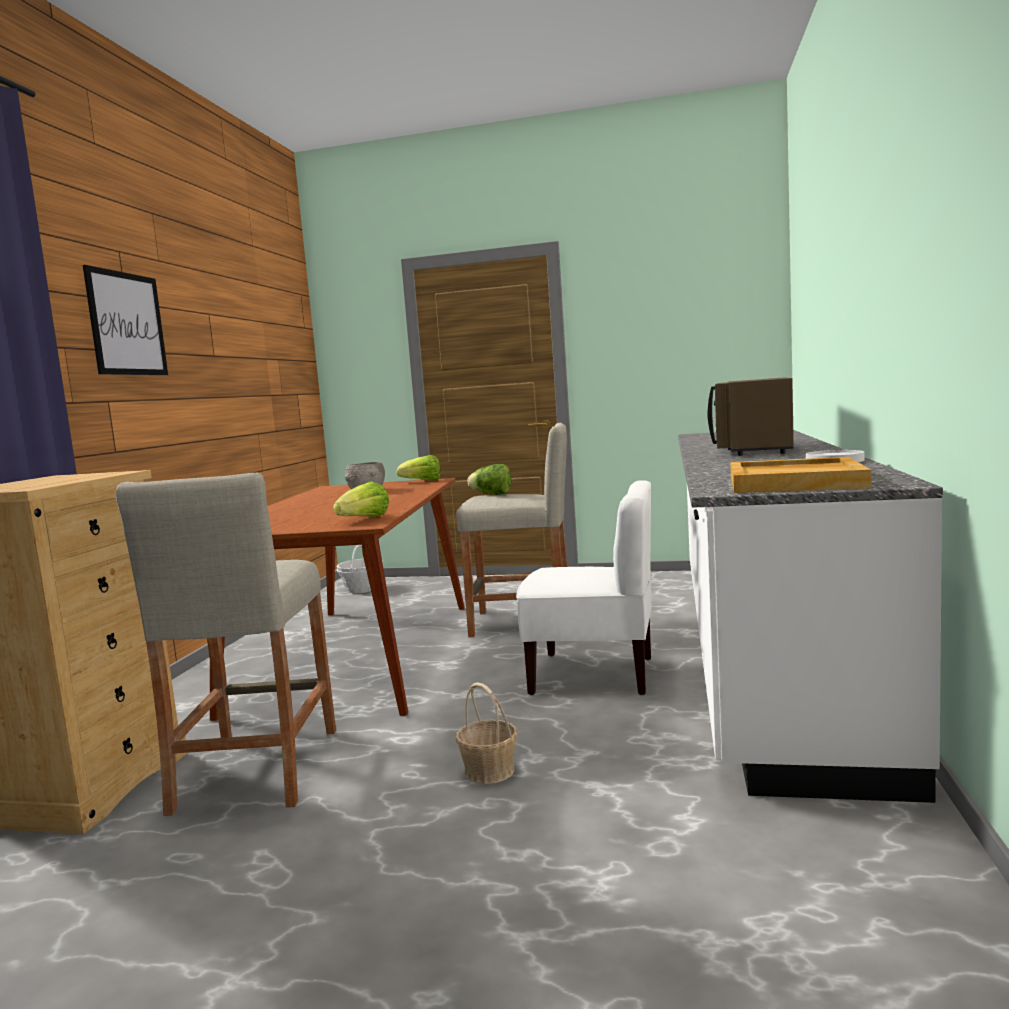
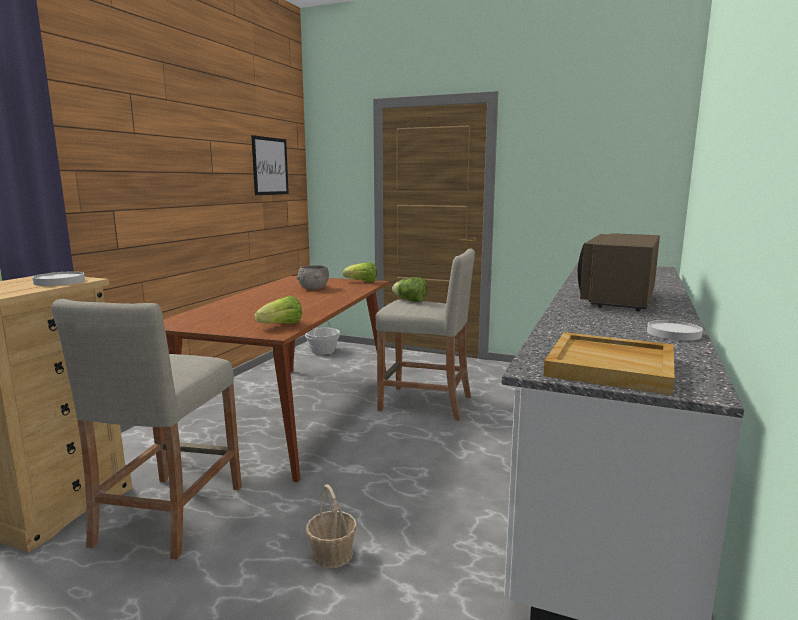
camera: 10 degrees right, 5 degrees up
(89, 476) = (59, 282): none -> white plate
(127, 324) = (133, 150): picture -> picture (270, 166)
(593, 675) = (455, 467): white chair -> none

